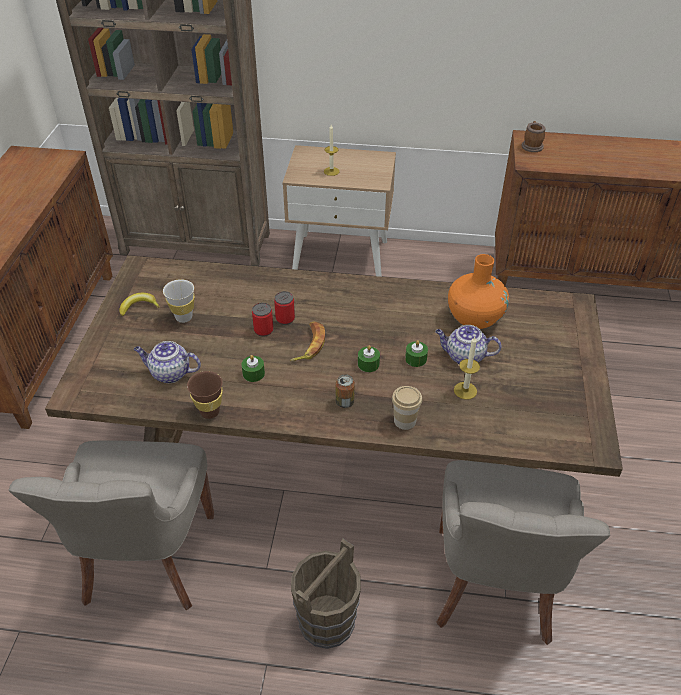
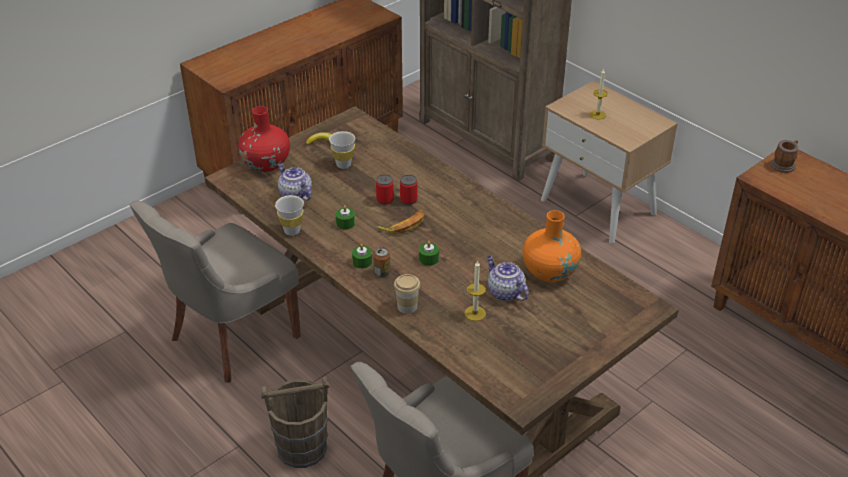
camera: 40 degrees right, 5 degrees down
(101, 357) = (266, 164): none -> red vase
(210, 412) = (292, 231): brown cup -> white cup
(416, 359) = (467, 274): green candle -> green candle (362, 262)

